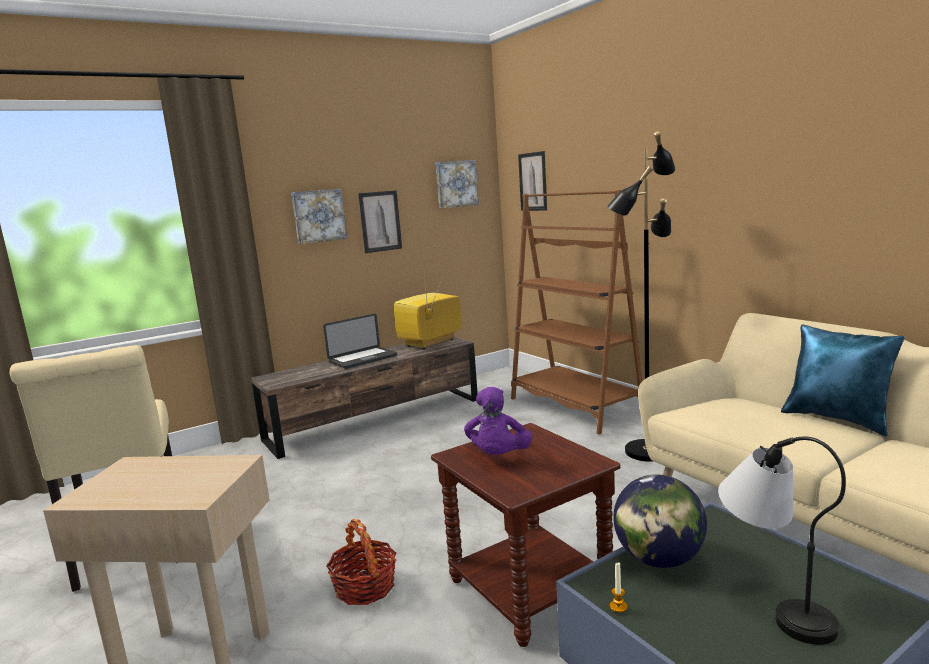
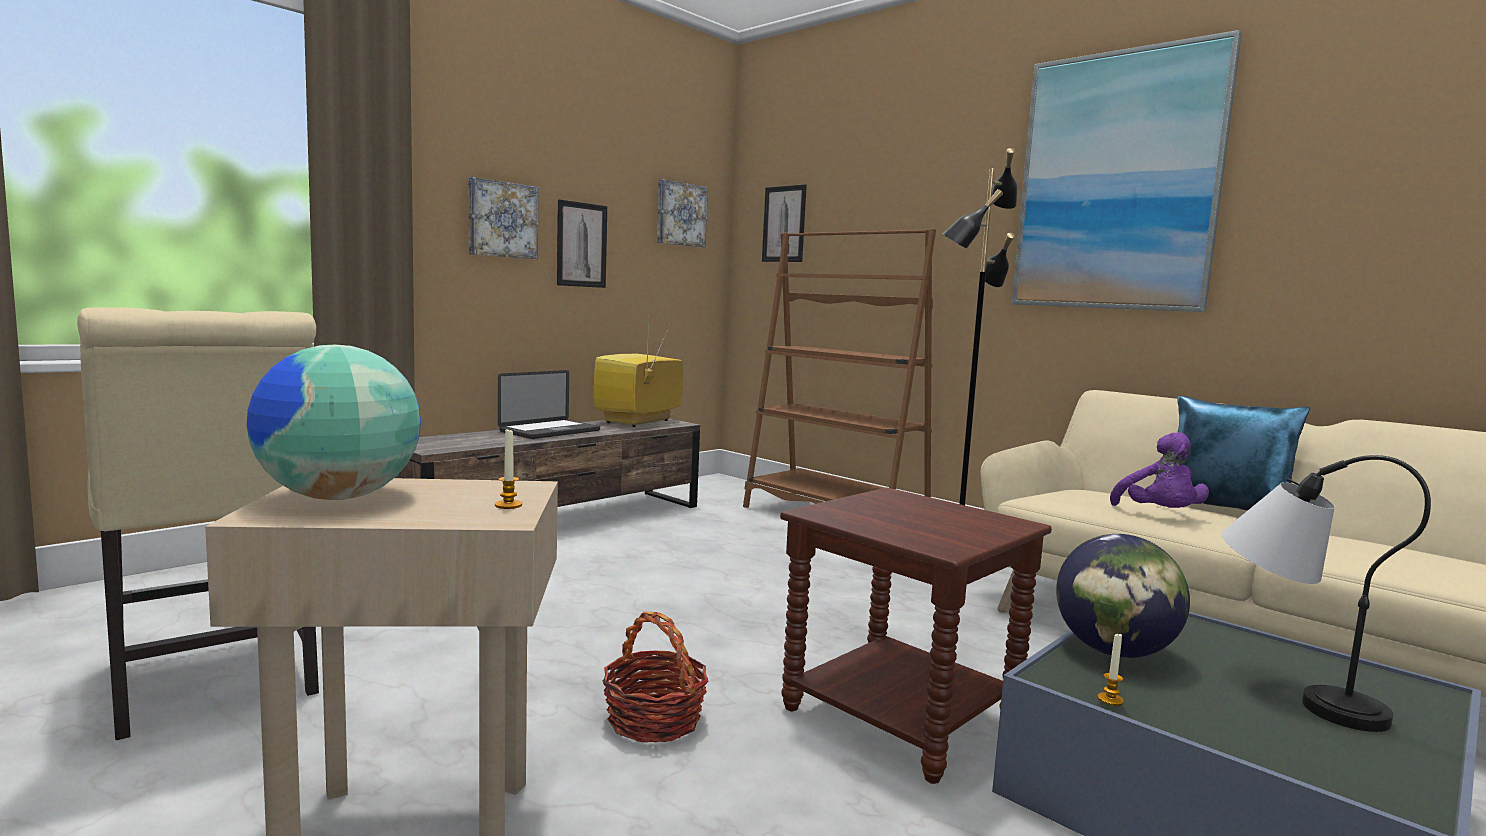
camera: 15 degrees left, 5 degrees down
(126, 479) = (337, 497): none -> globe
(211, 484) = (508, 505): none -> candle
(498, 457) = (882, 516): purple plush toy -> purple plush toy (1159, 515)
(761, 141) = (1117, 182): none -> picture

